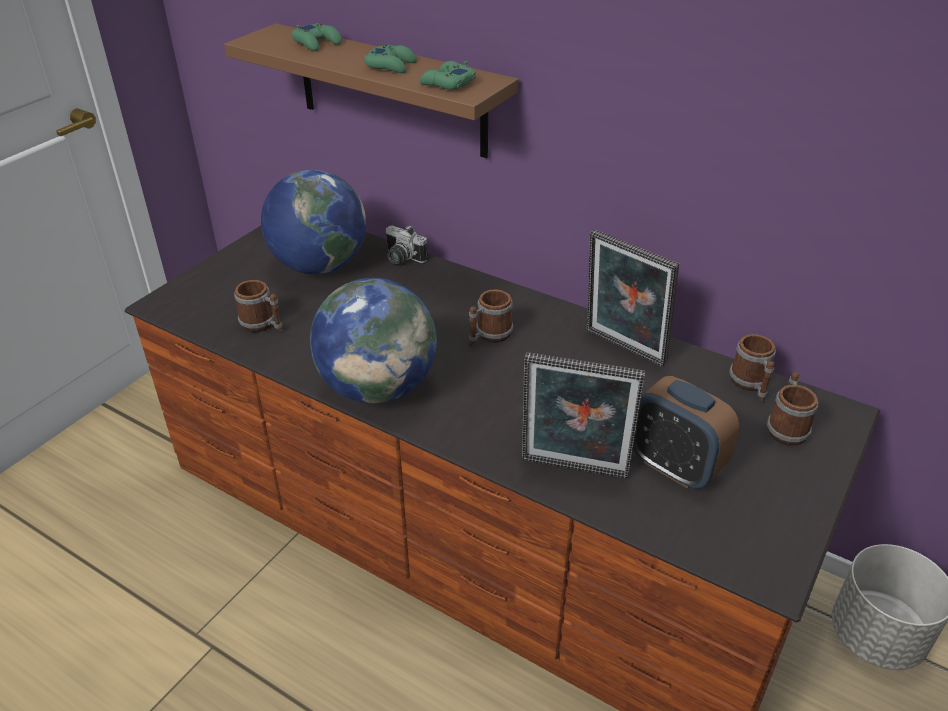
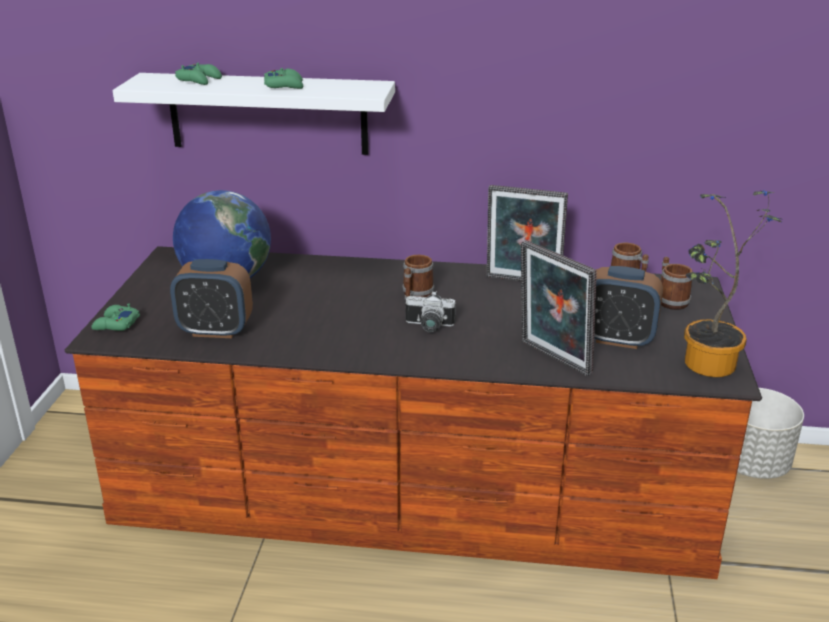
camera: 25 degrees left, 10 degrees down
(263, 325) = (215, 331): mug -> alarm clock
(378, 388) = (357, 347): globe -> none
(391, 91) = (268, 113): brown shelf -> white shelf
(401, 258) = (295, 262): camera -> camera (428, 327)
(447, 83) = (345, 90): green game controller -> green game controller (116, 324)
(573, 470) = (552, 359): picture frame -> picture frame turned 60 degrees clockwise
(754, 545) = (704, 367): none -> potted plant

